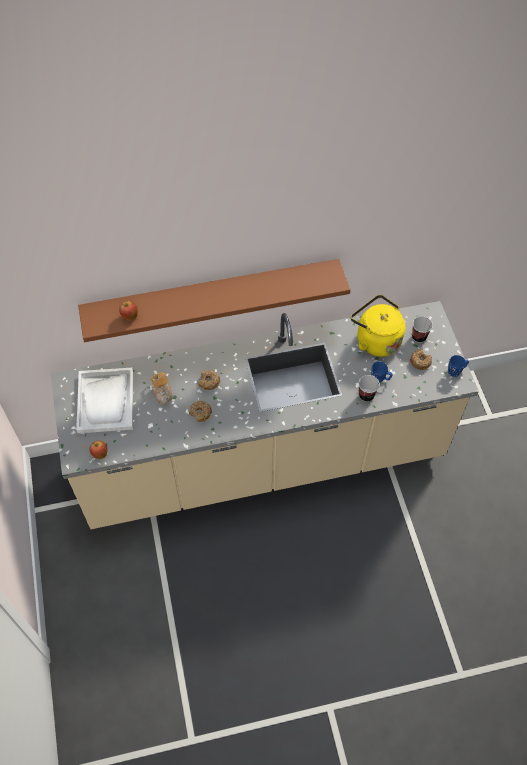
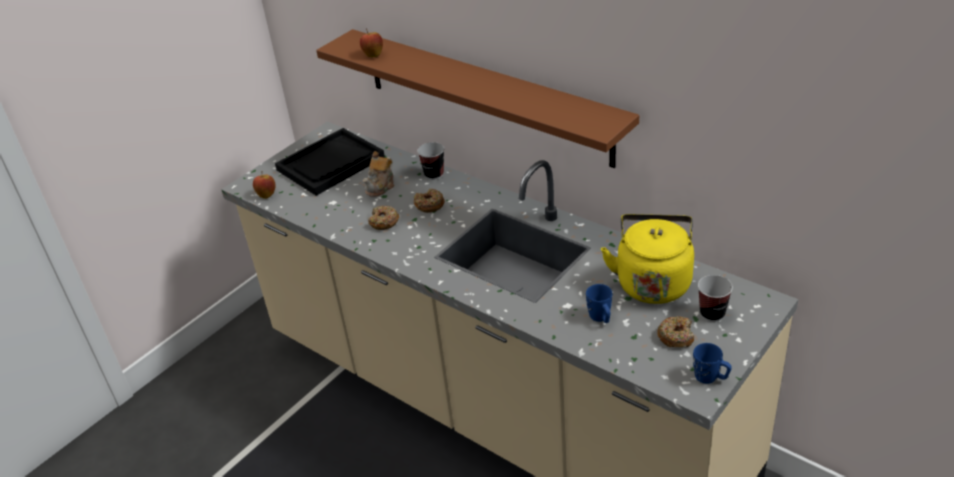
camera: 55 degrees right, 20 degrees down
(106, 401) = (330, 164): white tray -> black tray
(366, 395) = (560, 321): cup -> cup (434, 174)

